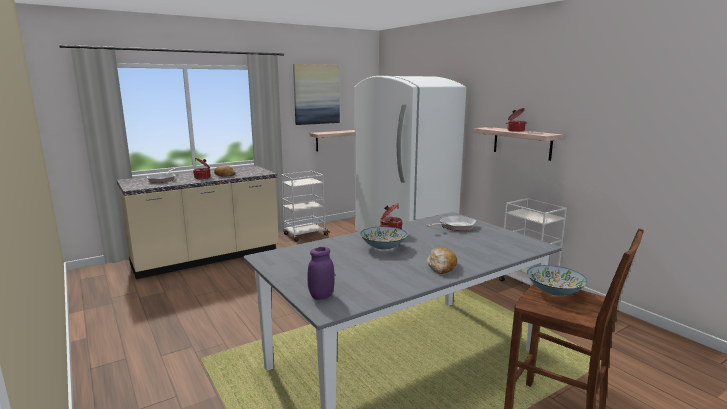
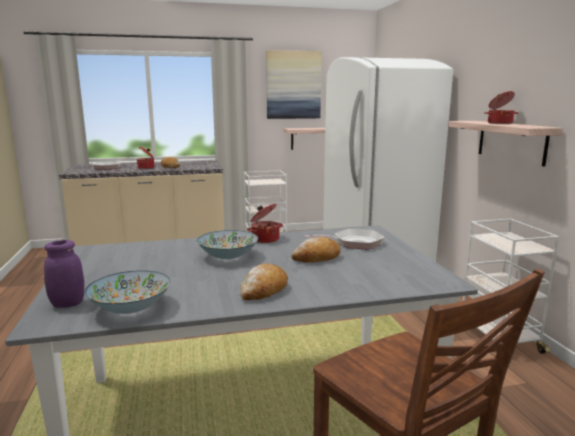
camera: 20 degrees right, 0 degrees up
(445, 240) = (317, 258): none -> bread
(555, 292) = (404, 355): bowl -> bowl (131, 308)

